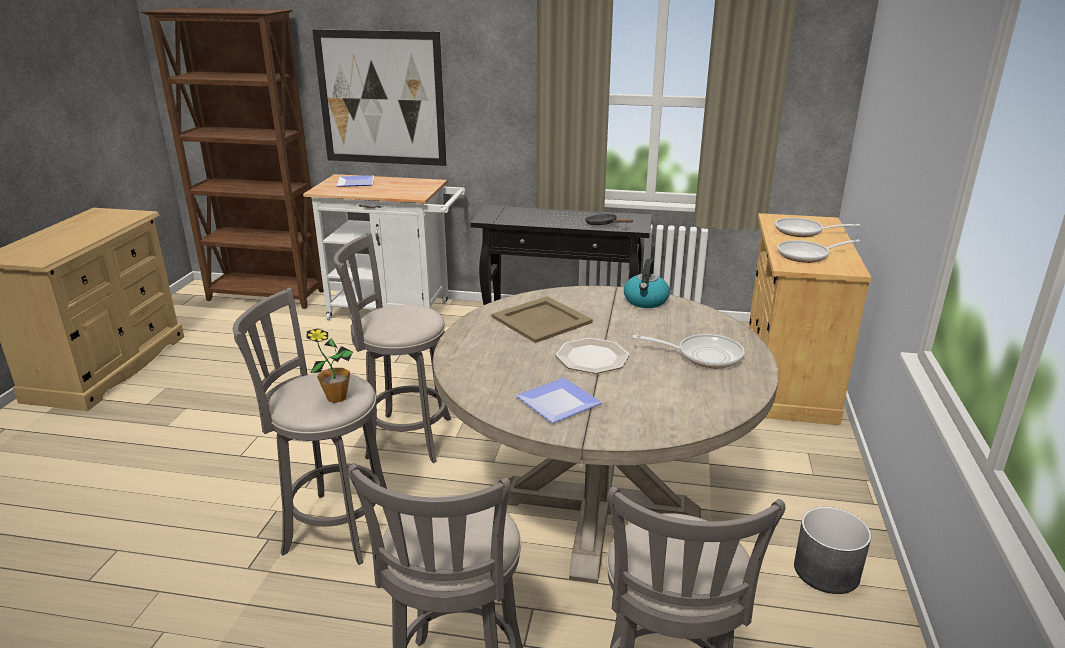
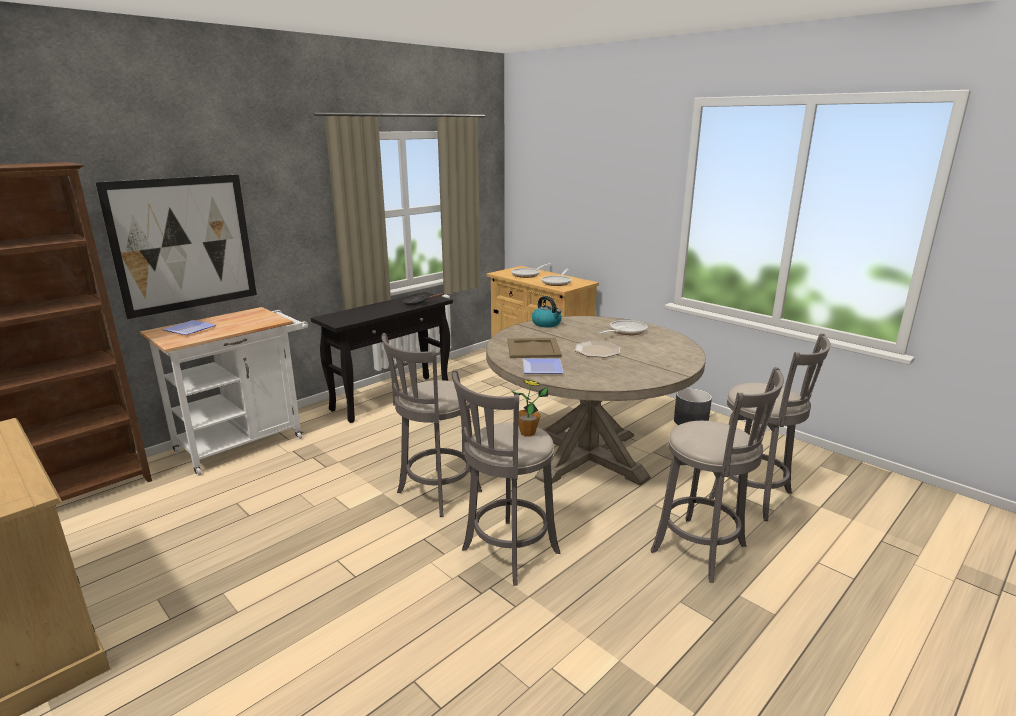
camera: 55 degrees left, 5 degrees down
(558, 404) = (640, 370): plate -> plate (543, 369)

